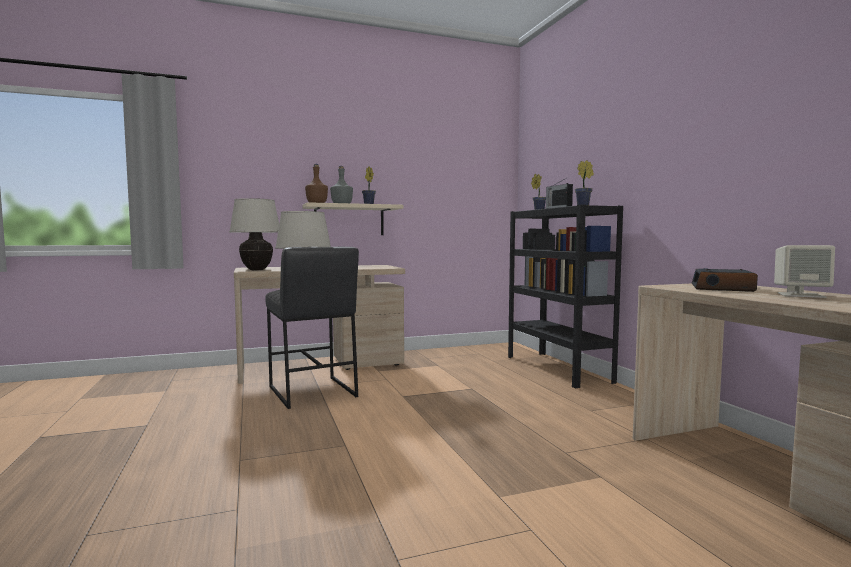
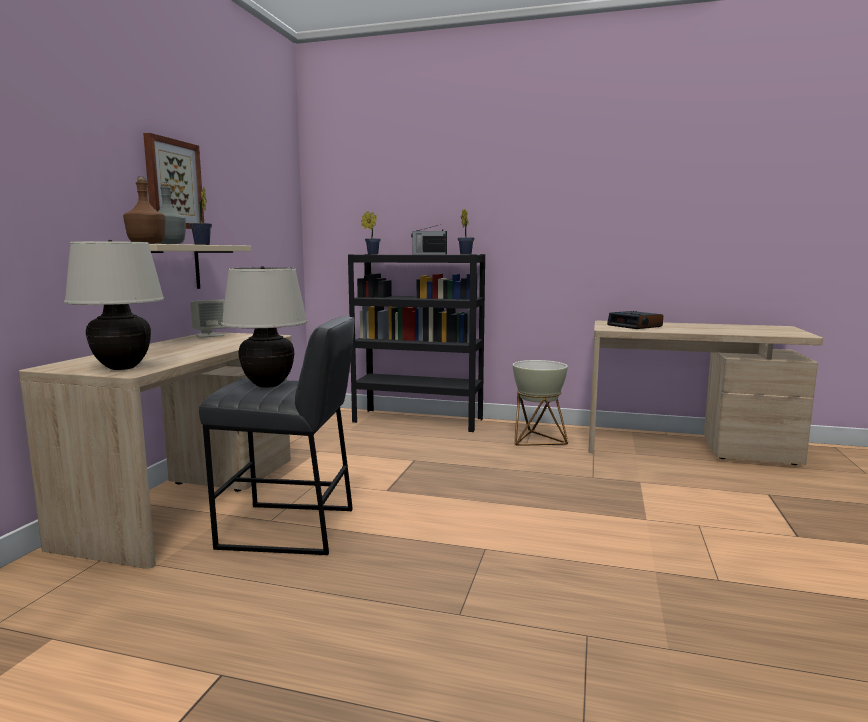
camera: 55 degrees left, 5 degrees up
(364, 167) = (173, 184): none -> picture
(614, 412) = (538, 440): none -> planter
(800, 295) = (687, 326): beige speaker -> beige speaker (209, 335)

